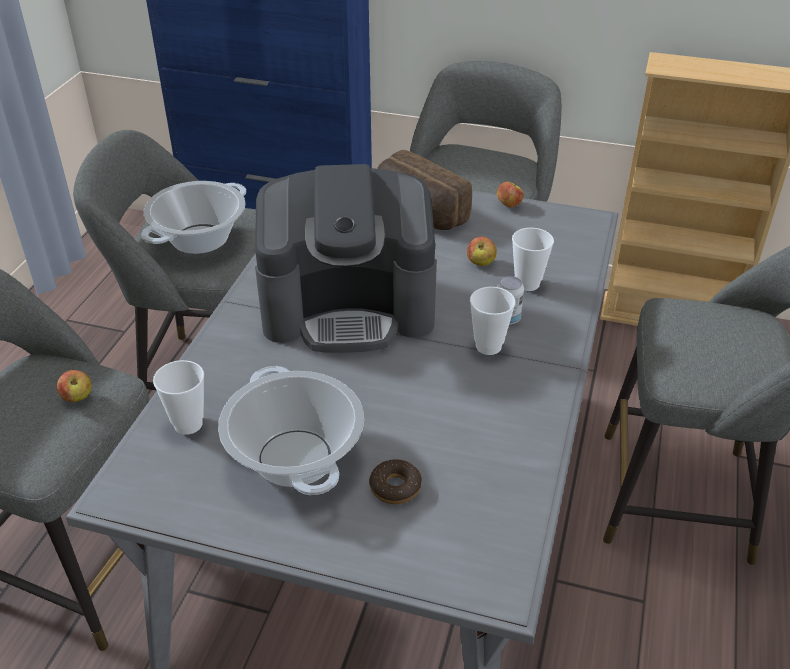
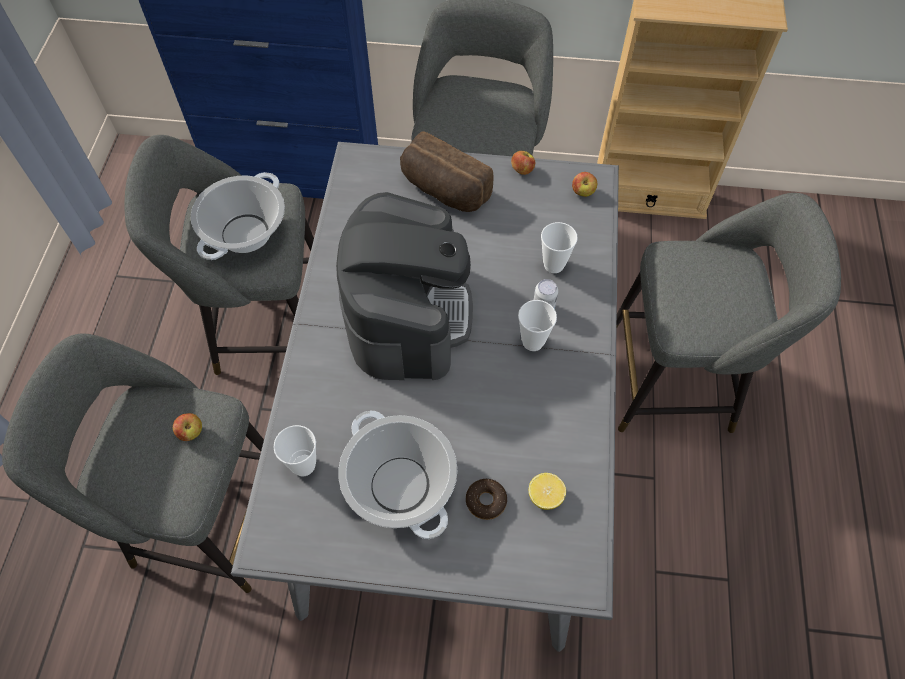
camera: 10 degrees left, 20 degrees up
(349, 306) = (407, 314): coffee machine -> coffee machine turned 75 degrees counterclockwise
(471, 492) = (545, 496): none -> lemon
(480, 263) = (510, 245): apple -> apple (583, 192)

